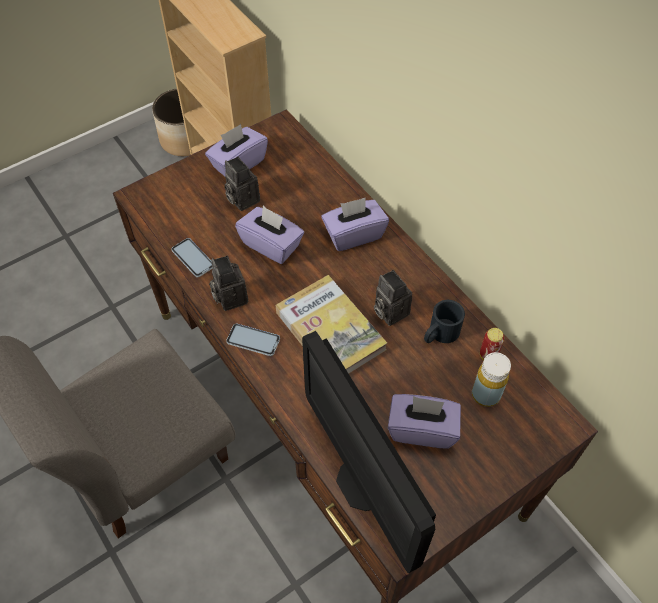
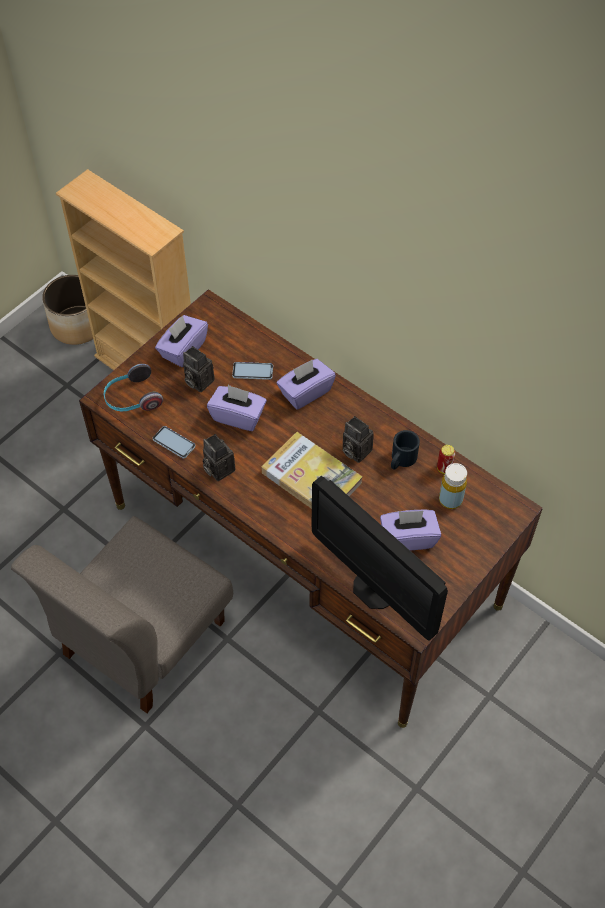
camera: 15 degrees left, 0 degrees up
(167, 202) = (132, 398): none -> headphones
(253, 340) = (250, 500): phone -> phone (252, 371)

